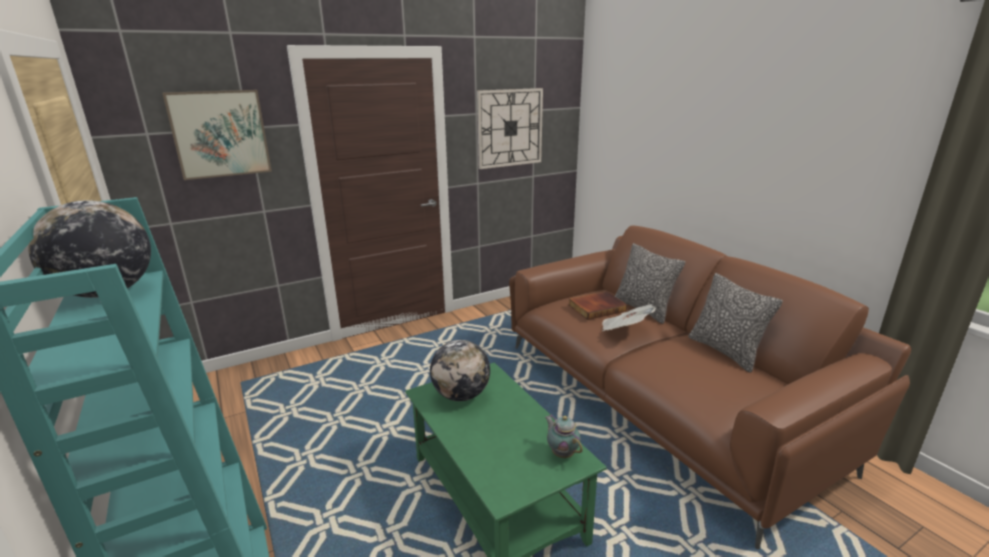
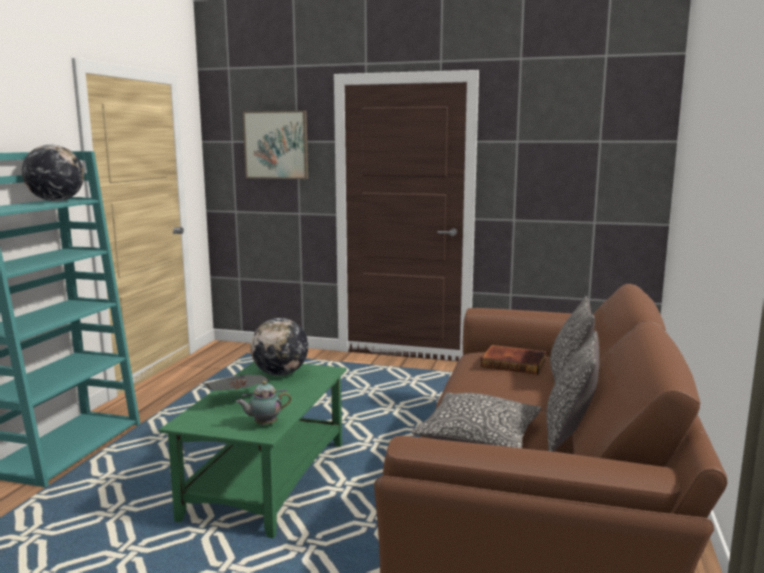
camera: 45 degrees right, 10 degrees down
(510, 128) = (560, 160): wall clock -> none
(562, 453) = (264, 424): teapot -> teapot turned 120 degrees counterclockwise
(624, 330) = (497, 384): newspaper -> newspaper (237, 400)
(702, 378) = (478, 436): none -> pillow

